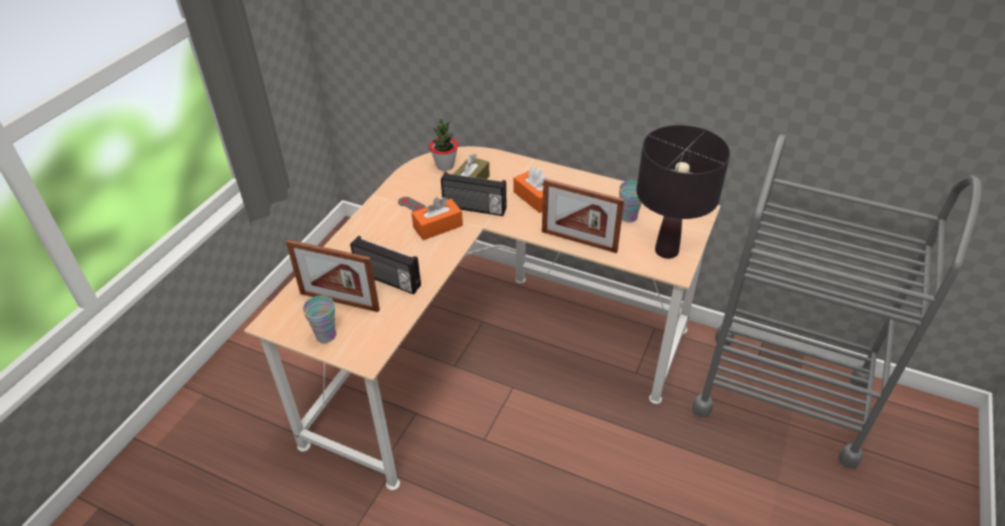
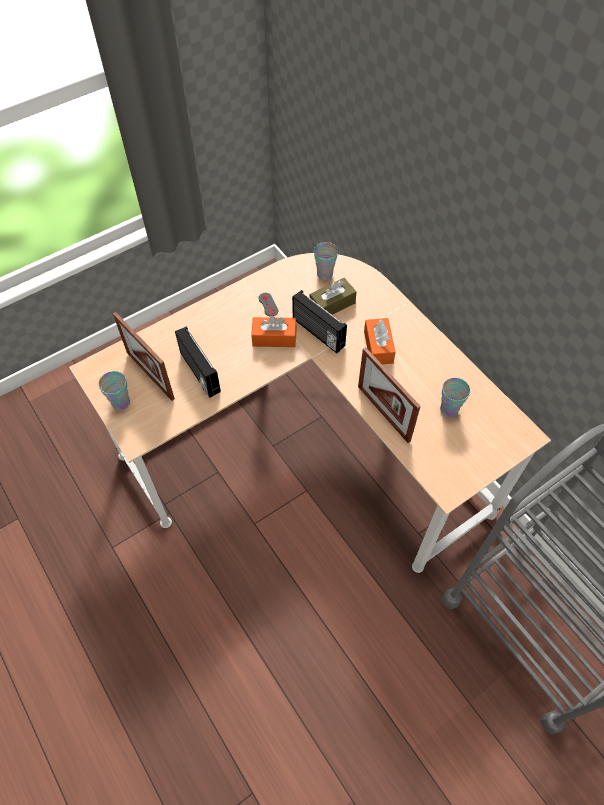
camera: 30 degrees right, 15 degrees up
(445, 165) = (325, 274): potted plant -> cup
(666, 251) = (455, 464): black table lamp -> none

